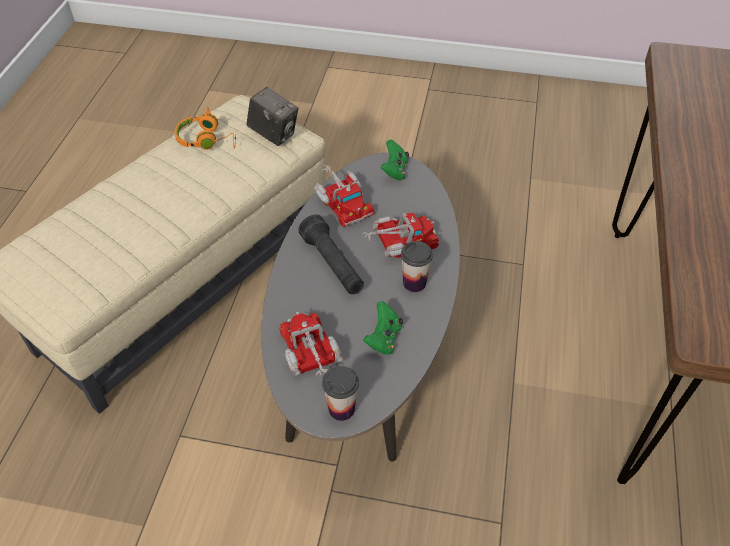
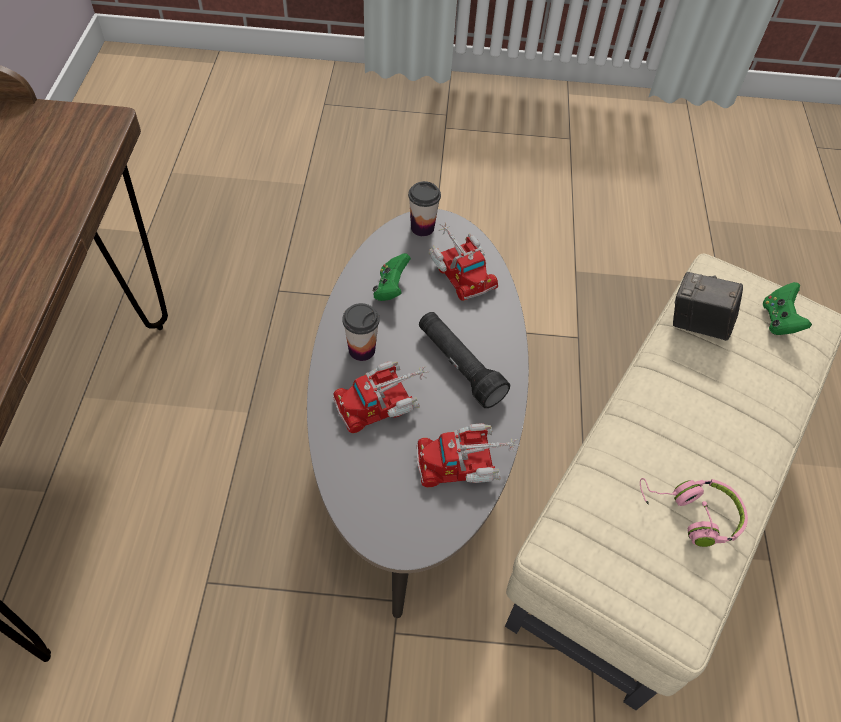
camera: 170 degrees right, 5 degrees up
(207, 140) = (691, 514): orange headphones -> pink headphones
(274, 134) = (596, 540): camera -> camera (697, 324)
(342, 201) = (466, 462): toy truck -> toy truck turned 60 degrees counterclockwise
(395, 170) = (398, 528): green game controller -> green game controller (779, 320)

